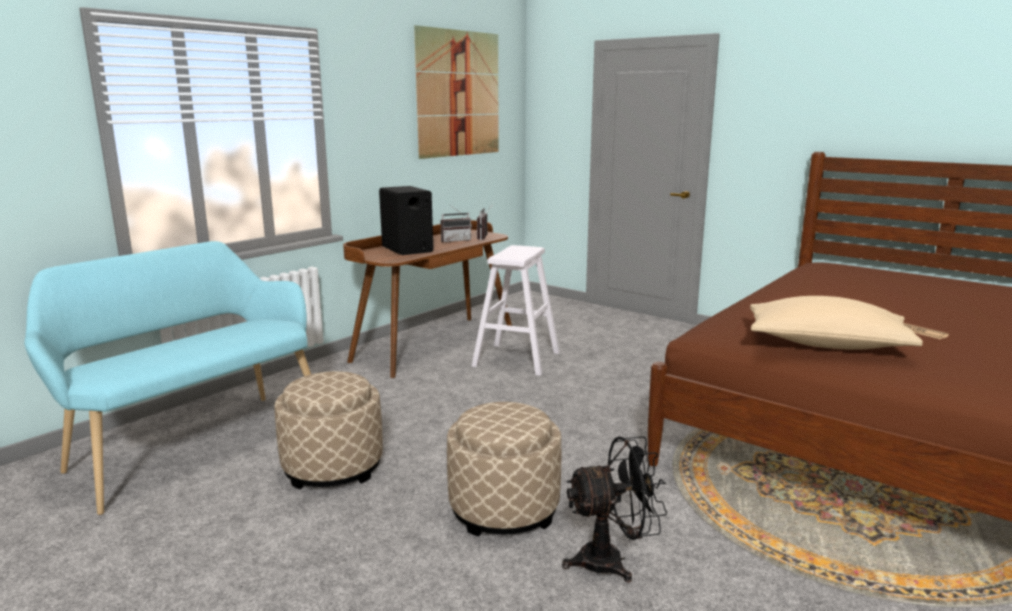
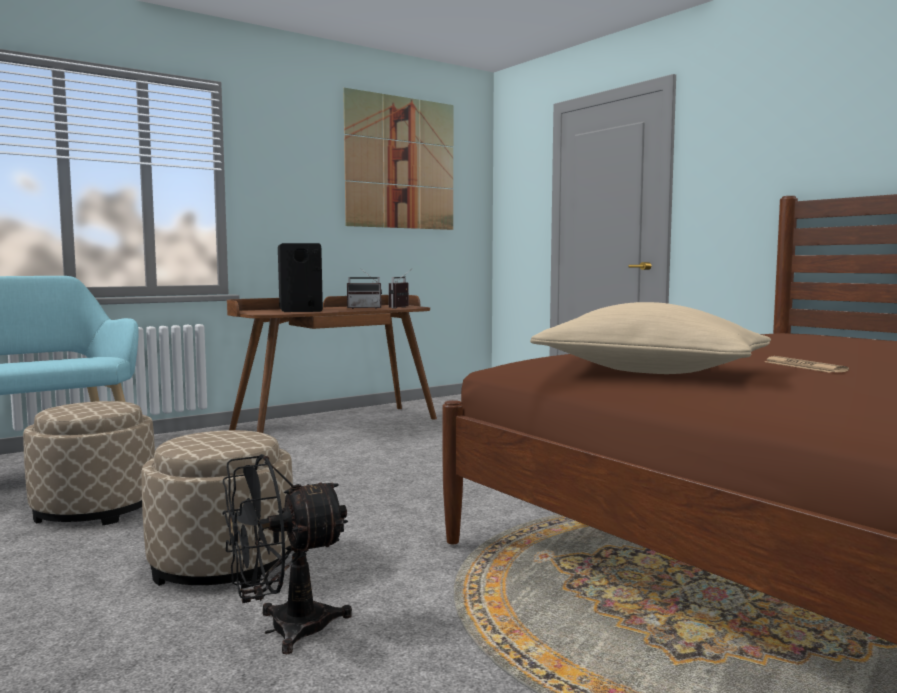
camera: 15 degrees right, 10 degrees down
(516, 359) = (409, 441): white stool -> none
(612, 561) = (283, 630): black fan -> black fan turned 150 degrees clockwise

